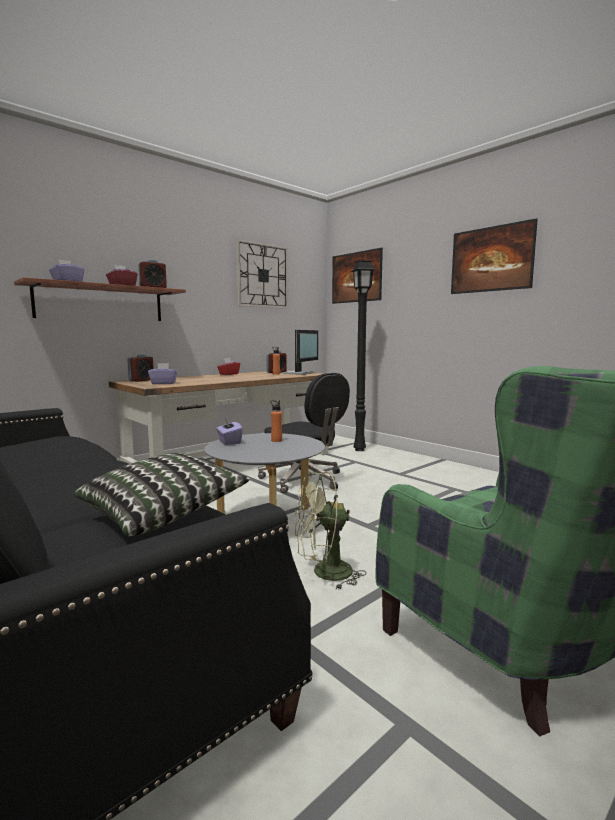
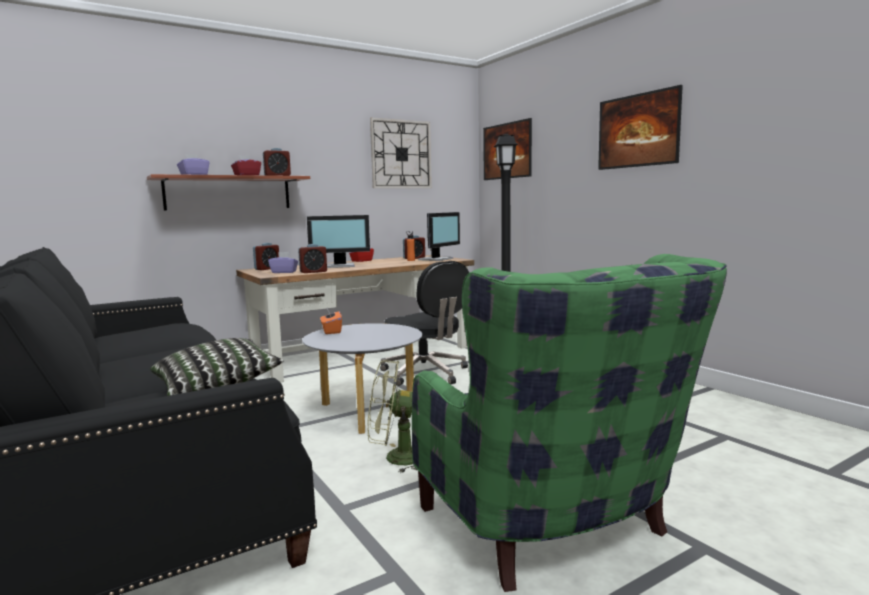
camera: 10 degrees right, 0 degrees up
(194, 383) = (313, 272): none -> alarm clock
(214, 378) = (340, 266): none -> monitor
(229, 442) = (331, 331): purple tissue box -> orange tissue box
(276, 440) = (378, 330): orange bottle -> none

